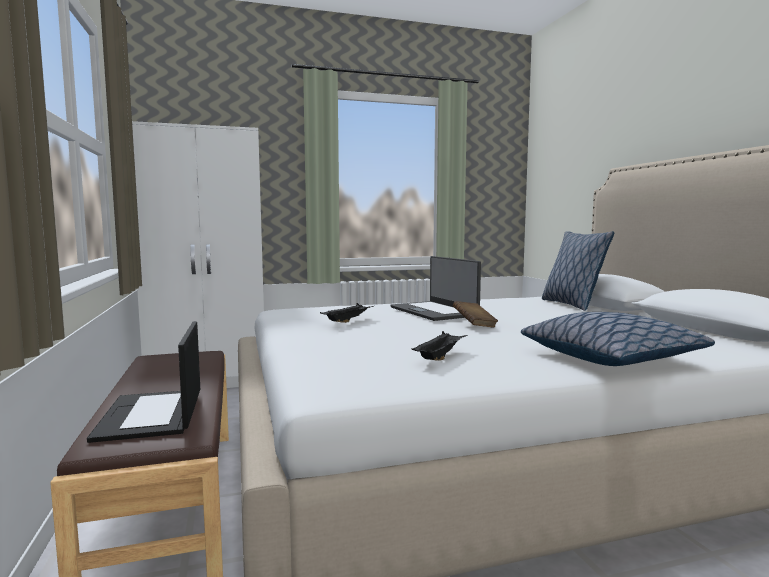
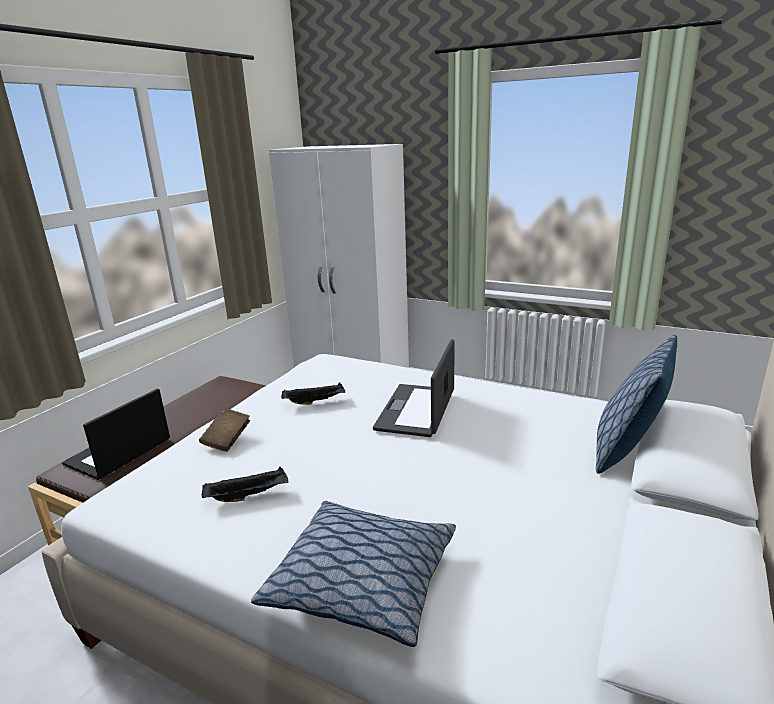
camera: 45 degrees right, 15 degrees up
(474, 325) = (395, 453): brown book -> brown book (227, 440)

